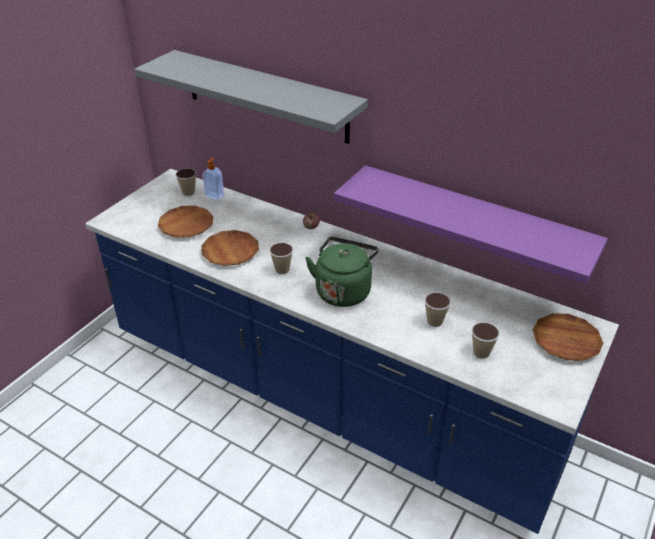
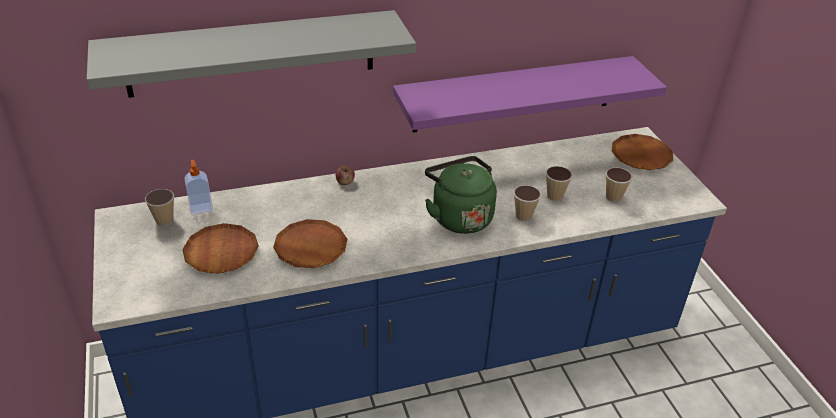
camera: 50 degrees left, 0 degrees up
(282, 270) = (384, 233): cup -> cup (523, 216)

